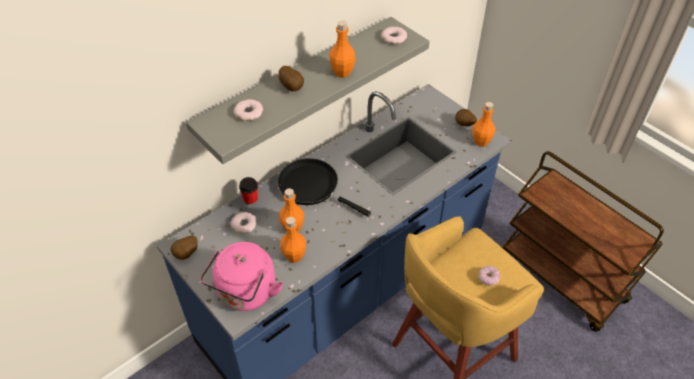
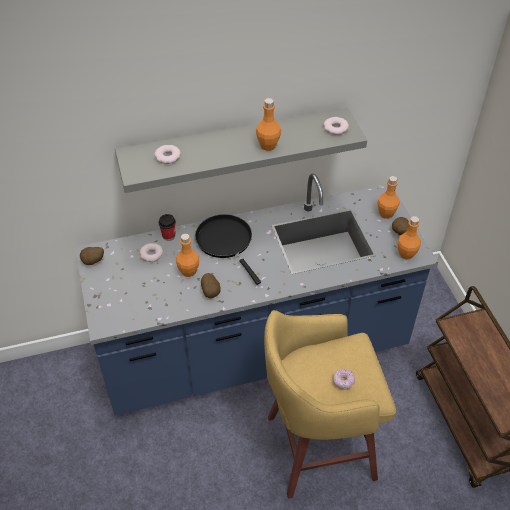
camera: 25 degrees right, 0 degrees up
(246, 294) = (119, 311): pink kettle -> none
(292, 87) = (217, 146): potato -> potato (211, 292)
(294, 256) = (176, 295): orange bottle -> orange bottle (386, 214)

